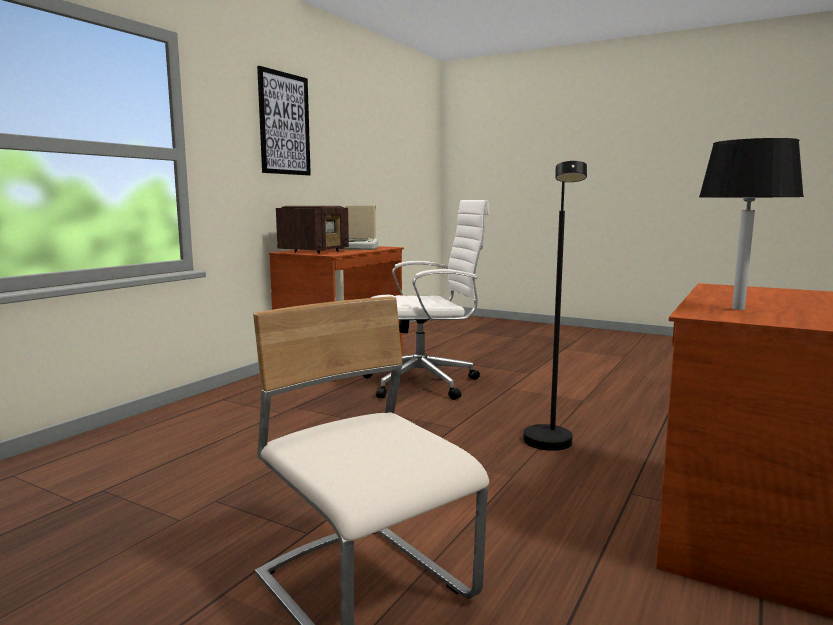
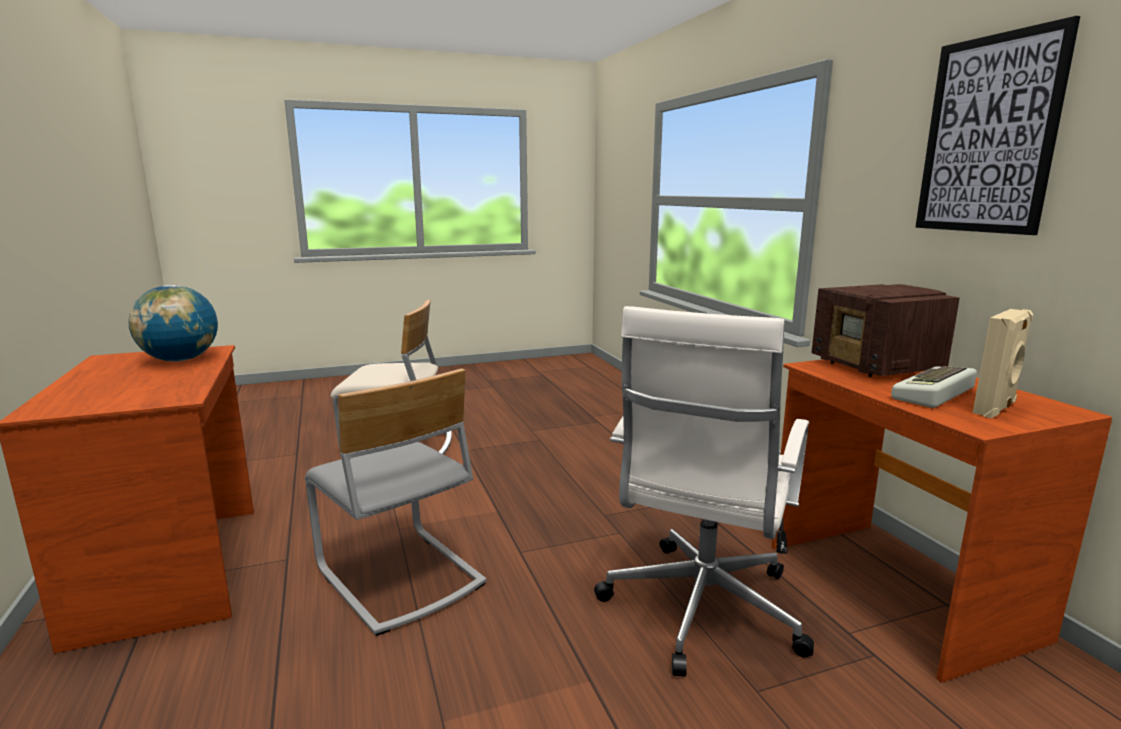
camera: 130 degrees right, 5 degrees up
(550, 446) = (398, 577): black floor lamp -> grey chair
(738, 309) = (180, 360): black table lamp -> globe

